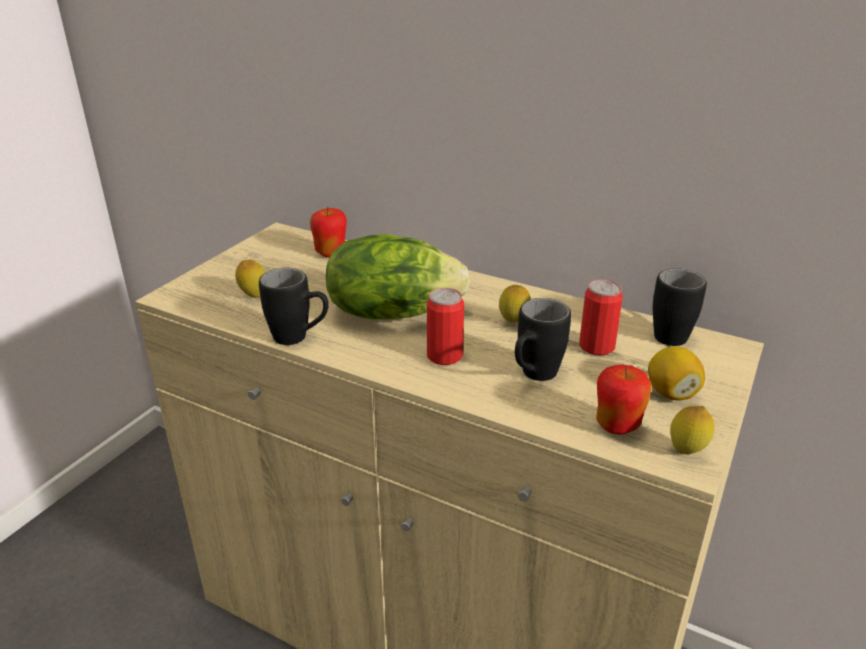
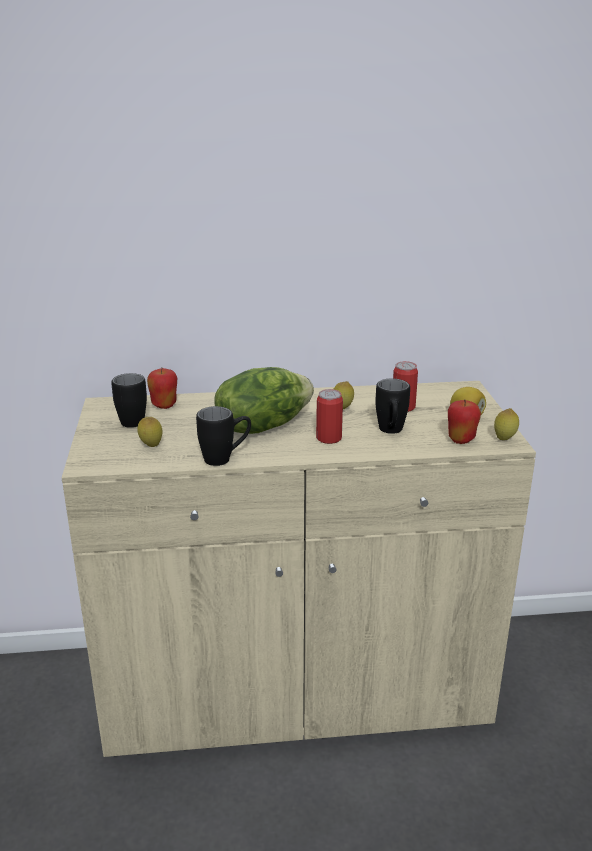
camera: 35 degrees left, 5 degrees down
(671, 331) = (430, 388): black mug -> black mug (131, 419)

